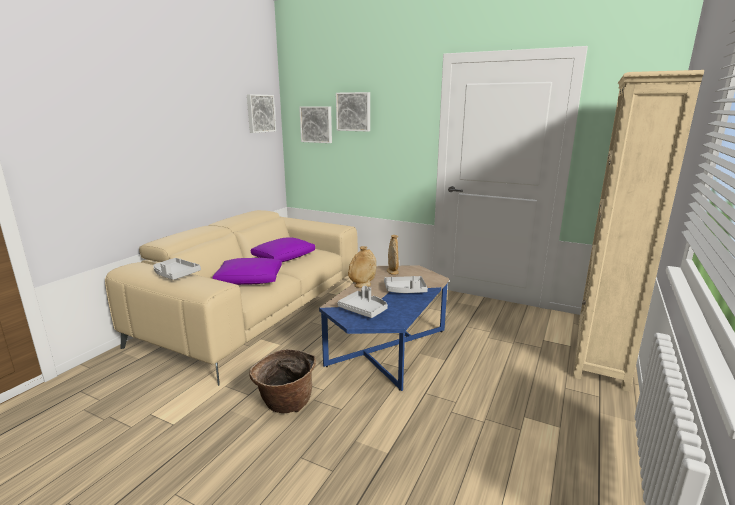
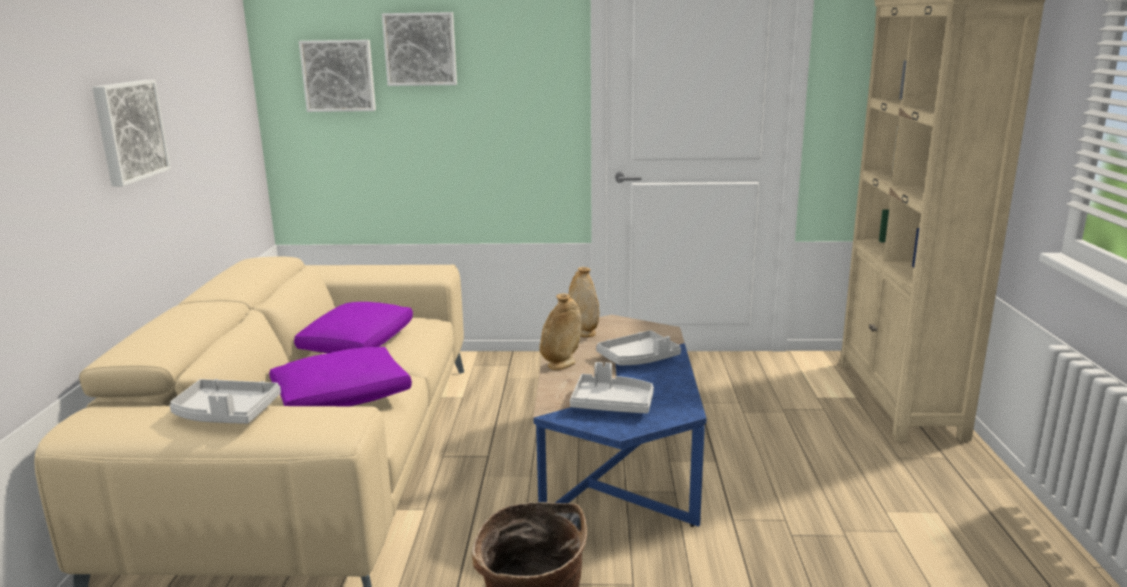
camera: 25 degrees left, 0 degrees up
(260, 113) = (224, 58): picture -> picture (128, 131)

